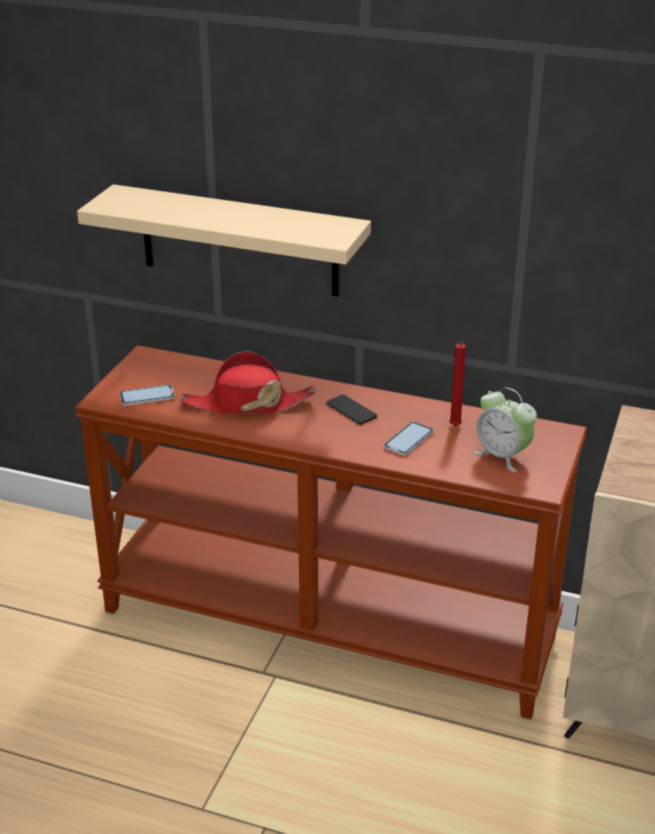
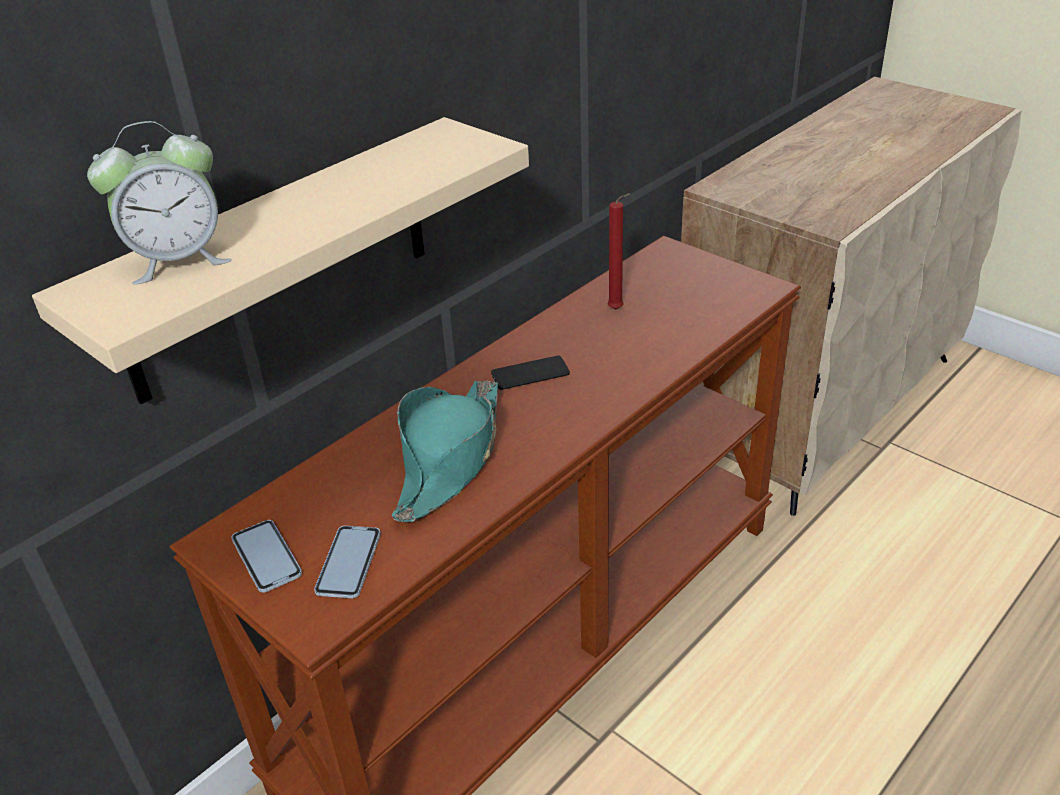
camera: 65 degrees left, 5 degrees up
(247, 404) = (449, 459): red hat -> turquoise hat
(408, 440) = (625, 347): phone -> phone (266, 557)
(502, 456) = (694, 295): alarm clock -> alarm clock (178, 261)

